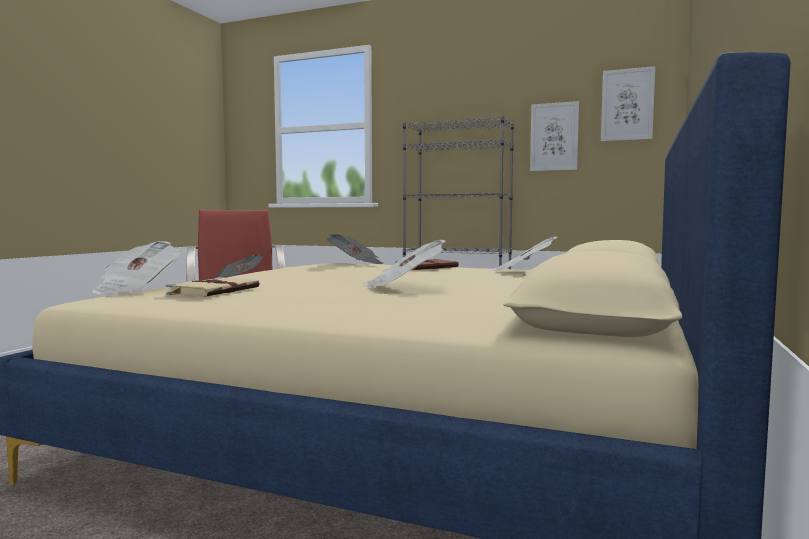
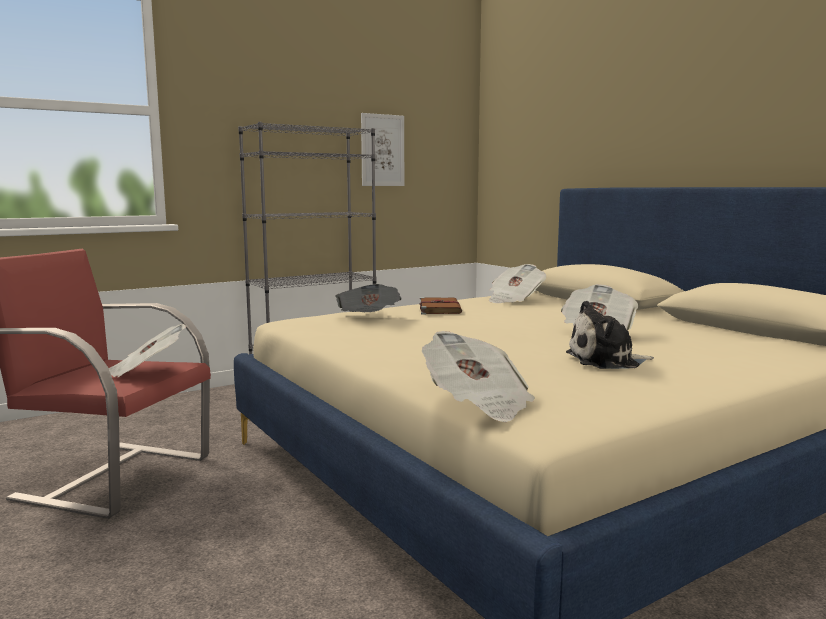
camera: 55 degrees left, 5 degrees up
(215, 291) = (549, 379): beige book -> none
(299, 294) = (607, 361): none -> plush toy
(627, 104) = (440, 125): picture -> none

